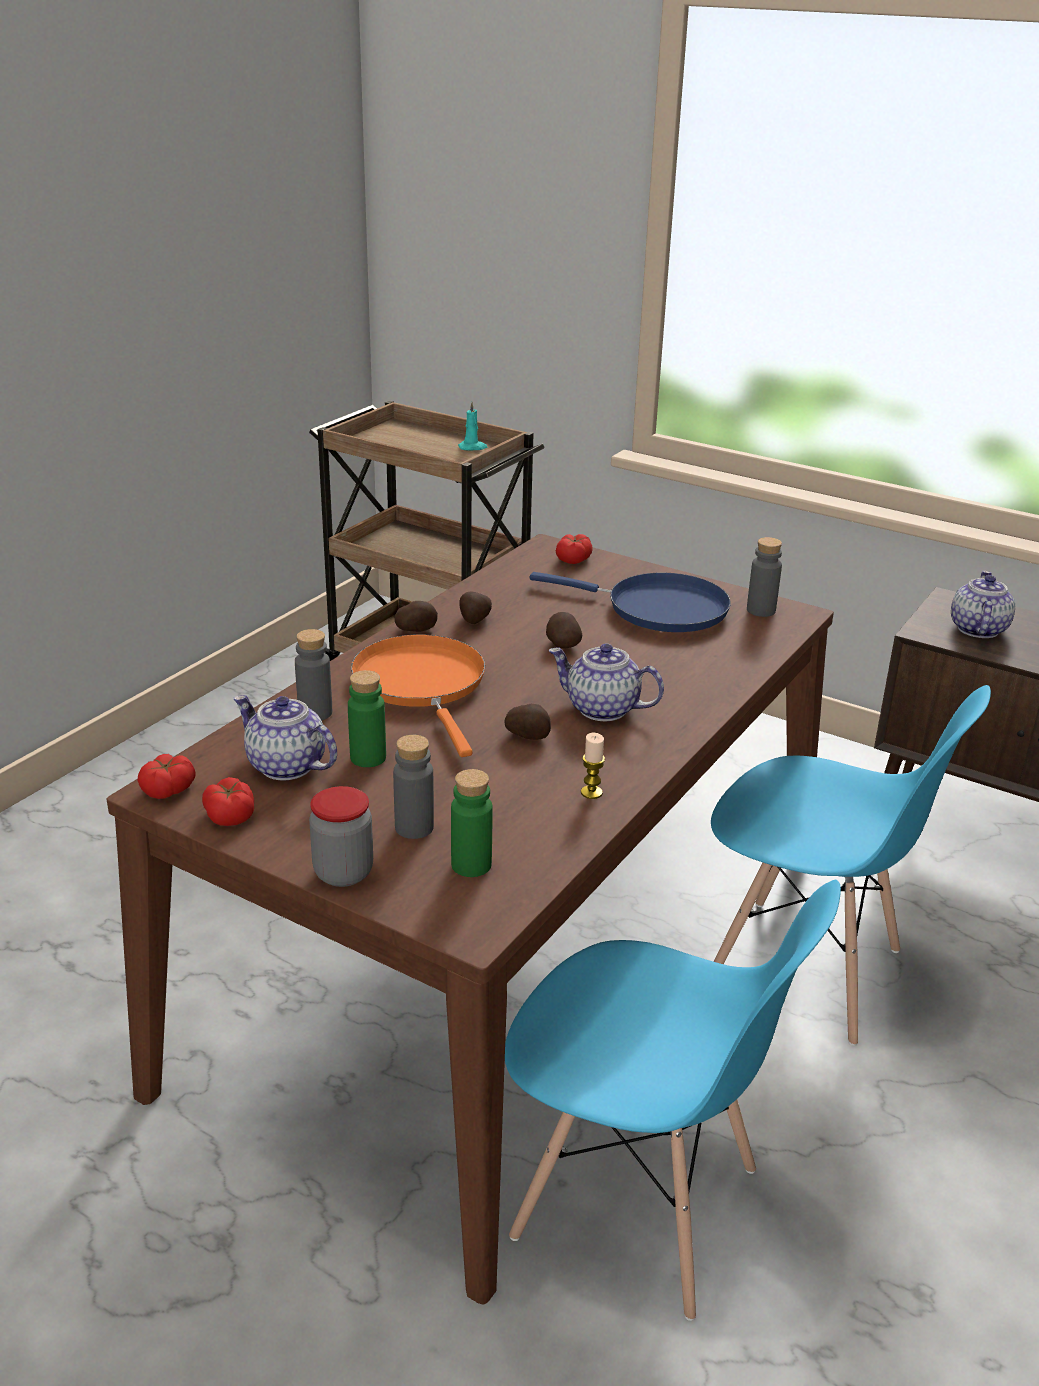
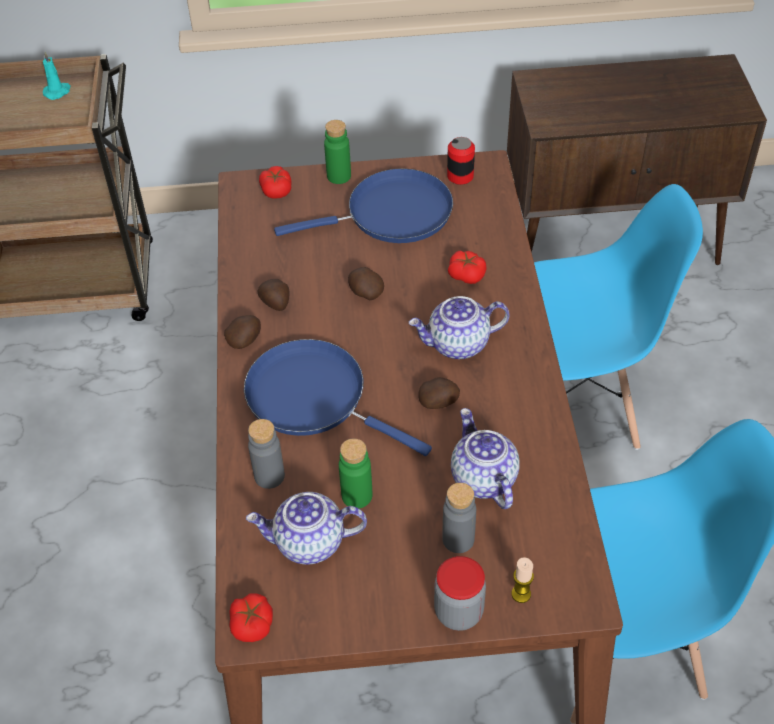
camera: 35 degrees left, 20 degrees up
(230, 815) = (325, 616): tomato -> tomato (466, 274)
(422, 685) = (313, 397): orange frying pan -> blue frying pan
(471, 865) = (527, 547): green bottle -> green bottle (339, 176)
(591, 792) = (531, 430): candle -> candle (521, 594)
(761, 610) = (460, 176): grey bottle -> can
(977, 629) = (574, 103): teapot -> teapot (482, 478)

